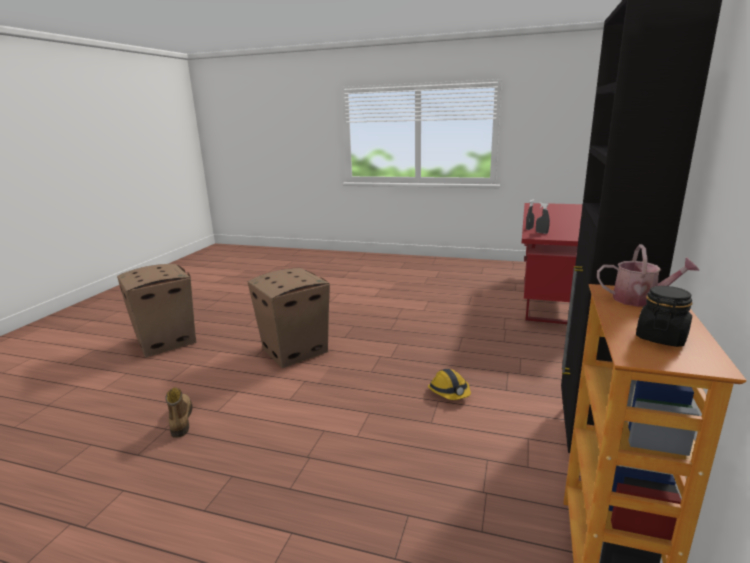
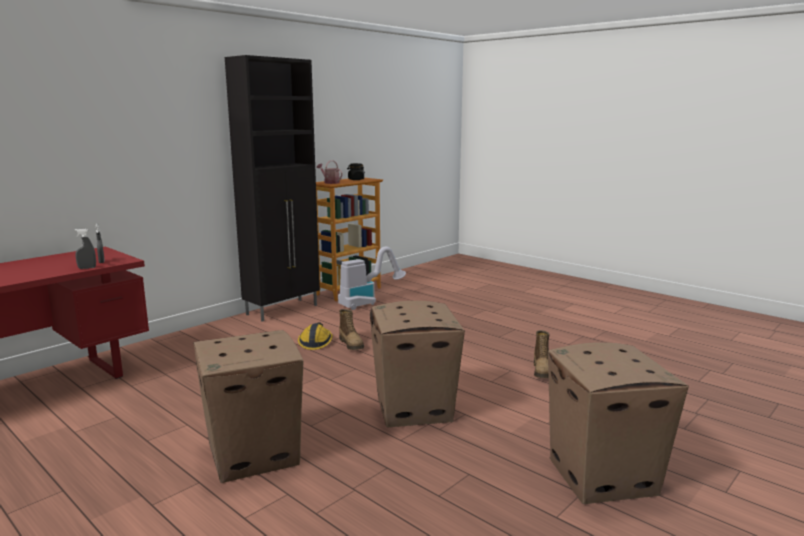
camera: 155 degrees left, 5 degrees down
(366, 308) = (255, 453): none -> cardboard box
(409, 400) = (351, 344): none -> boot
(509, 521) = (368, 302): none -> vacuum cleaner

